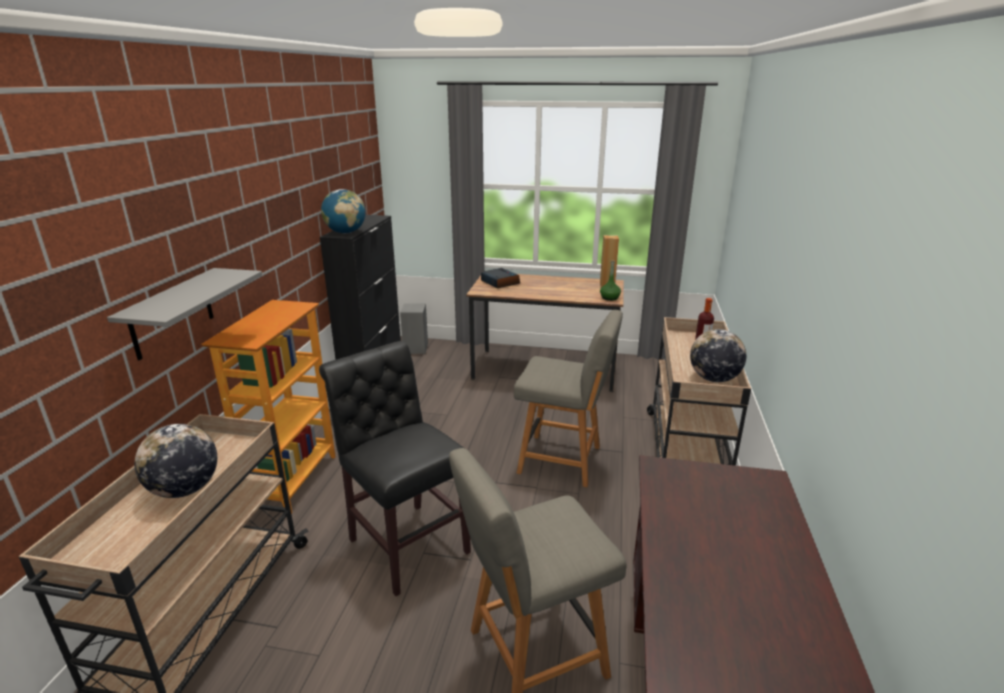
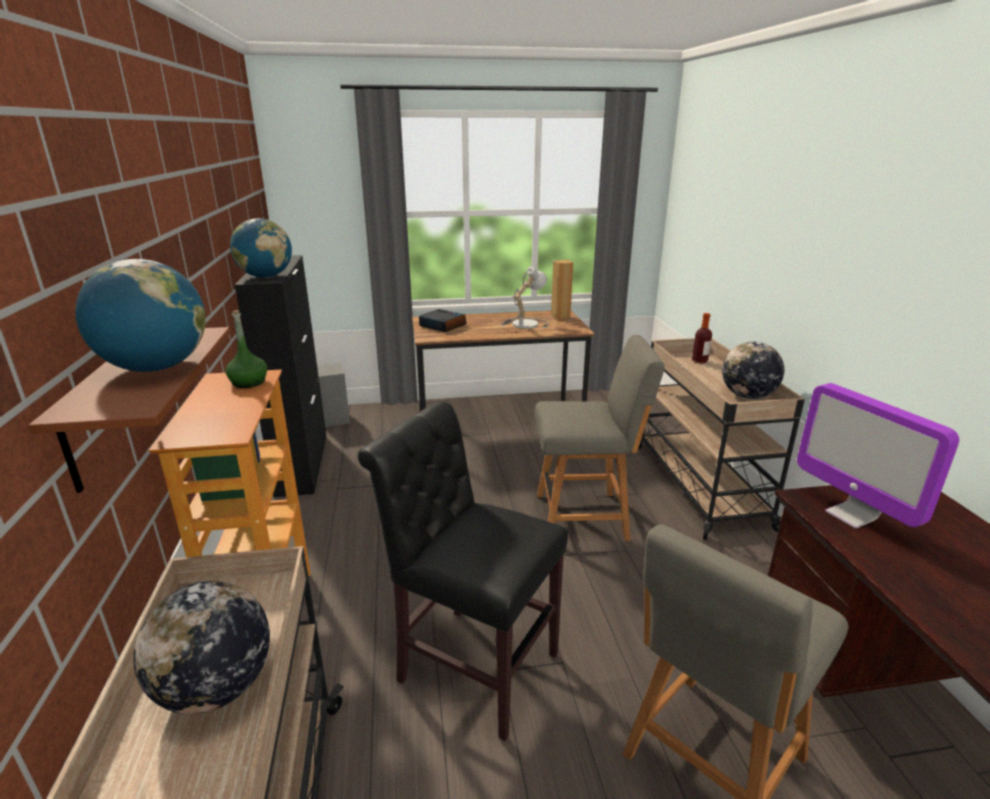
camera: 20 degrees left, 0 degrees up
(172, 313) = (107, 407): grey shelf -> brown shelf
(194, 293) = (156, 368): none -> globe
(568, 288) = (523, 323): none -> table lamp
(609, 298) = (575, 328): green bottle -> green bottle (248, 382)
(683, 486) = (851, 515): none -> monitor

